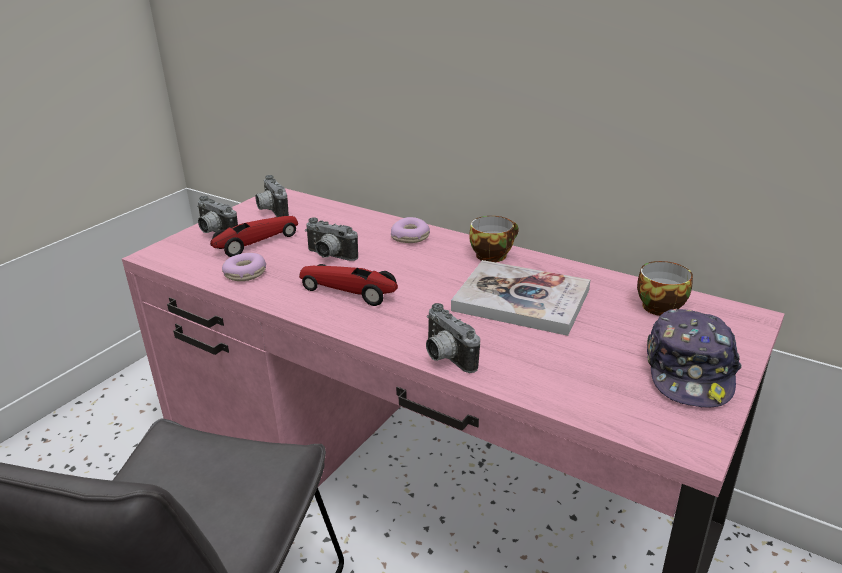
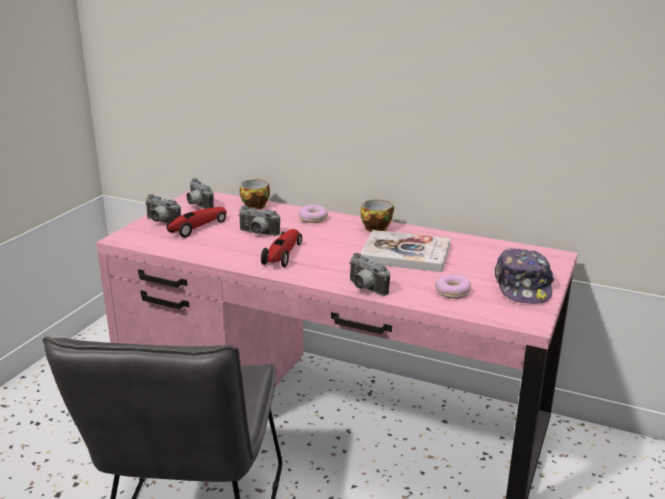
camera: 10 degrees left, 5 degrees down
(245, 274) = (199, 247): donut -> donut (452, 292)
(349, 292) = (283, 255): toy car -> toy car turned 90 degrees clockwise
(660, 305) = (498, 252): cup -> cup (255, 205)

